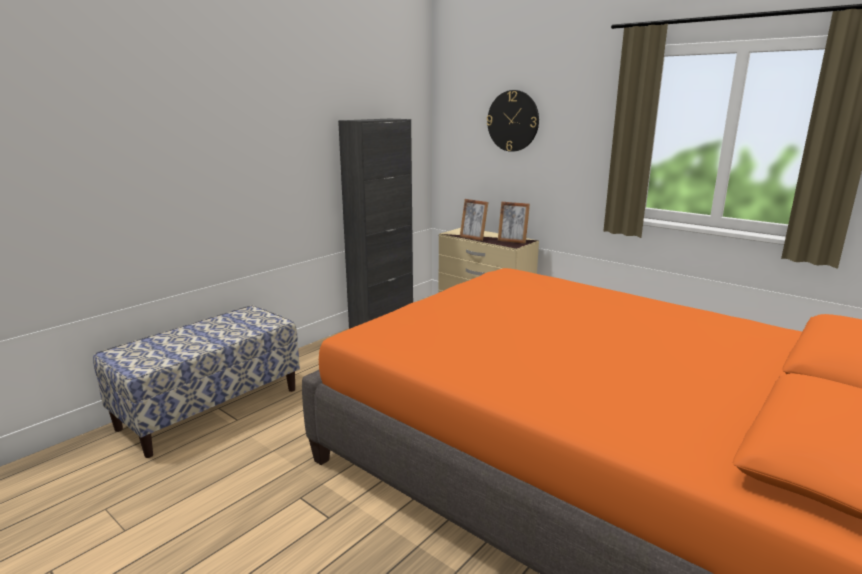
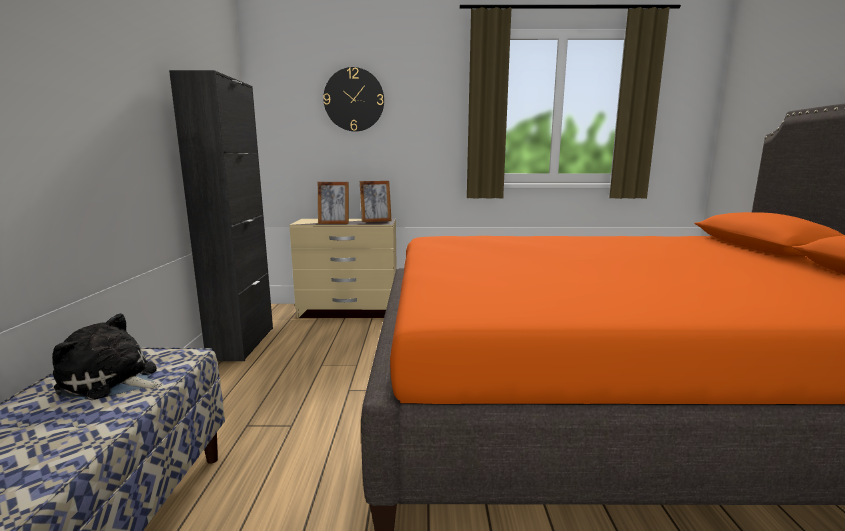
camera: 40 degrees left, 5 degrees down
(236, 325) = (112, 381): none -> plush toy

